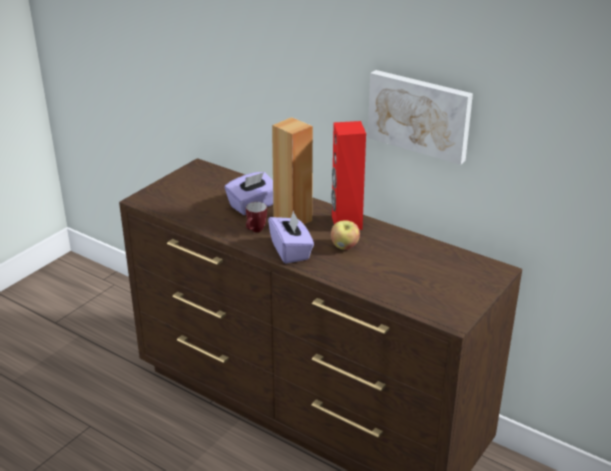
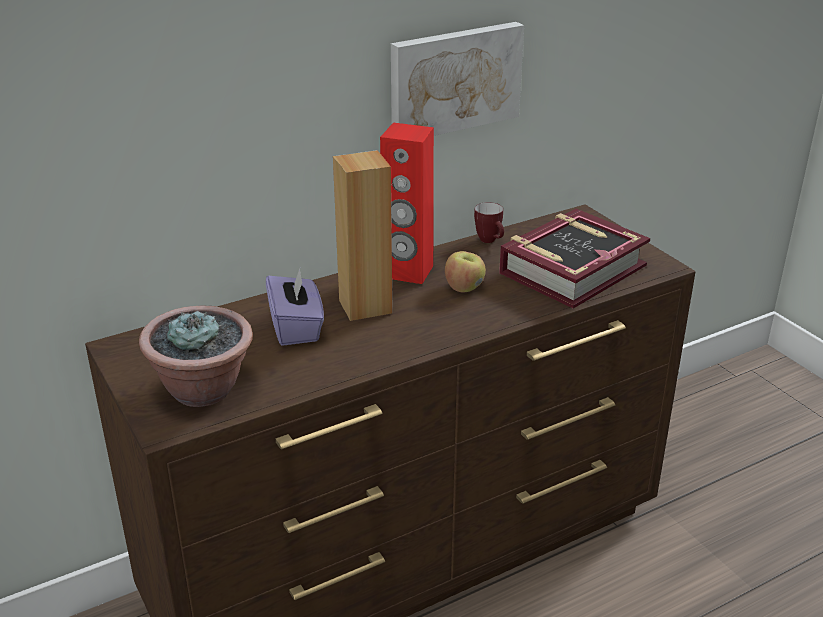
camera: 65 degrees left, 0 degrees up
(177, 198) = (203, 389): none -> potted plant
(255, 231) = (369, 342): mug -> mug (490, 241)
(291, 251) = (445, 327): purple tissue box -> none
(409, 282) = (571, 269): none -> book

